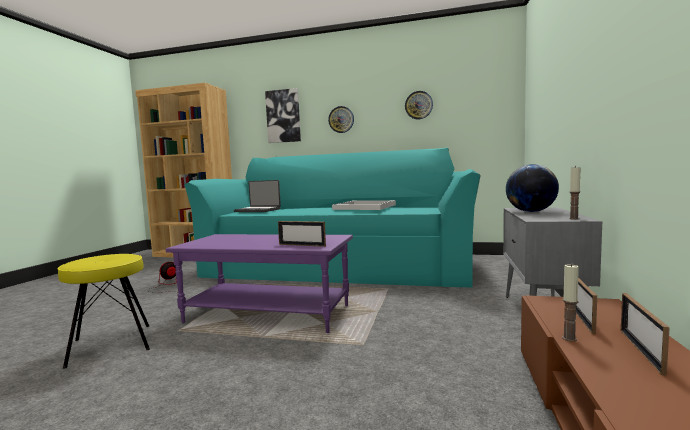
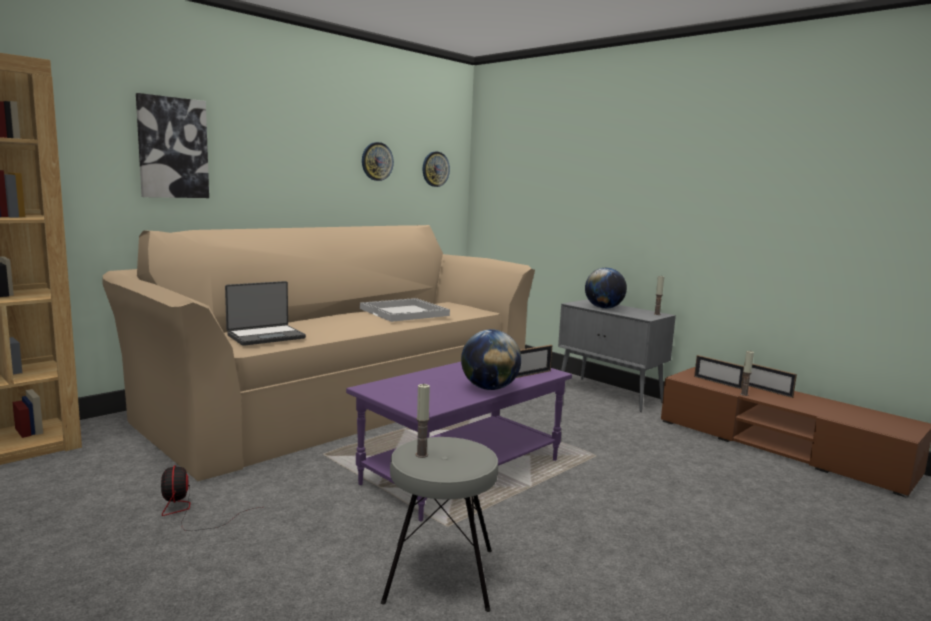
camera: 60 degrees left, 5 degrees up
(98, 257) = (421, 455): none -> candle
(110, 344) = (439, 575): yellow stool -> grey stool
(249, 245) = (489, 388): none -> globe
(340, 266) = (339, 399): turquoise sofa -> beige sofa
(341, 119) = (276, 168): wall clock -> wall clock (435, 169)

